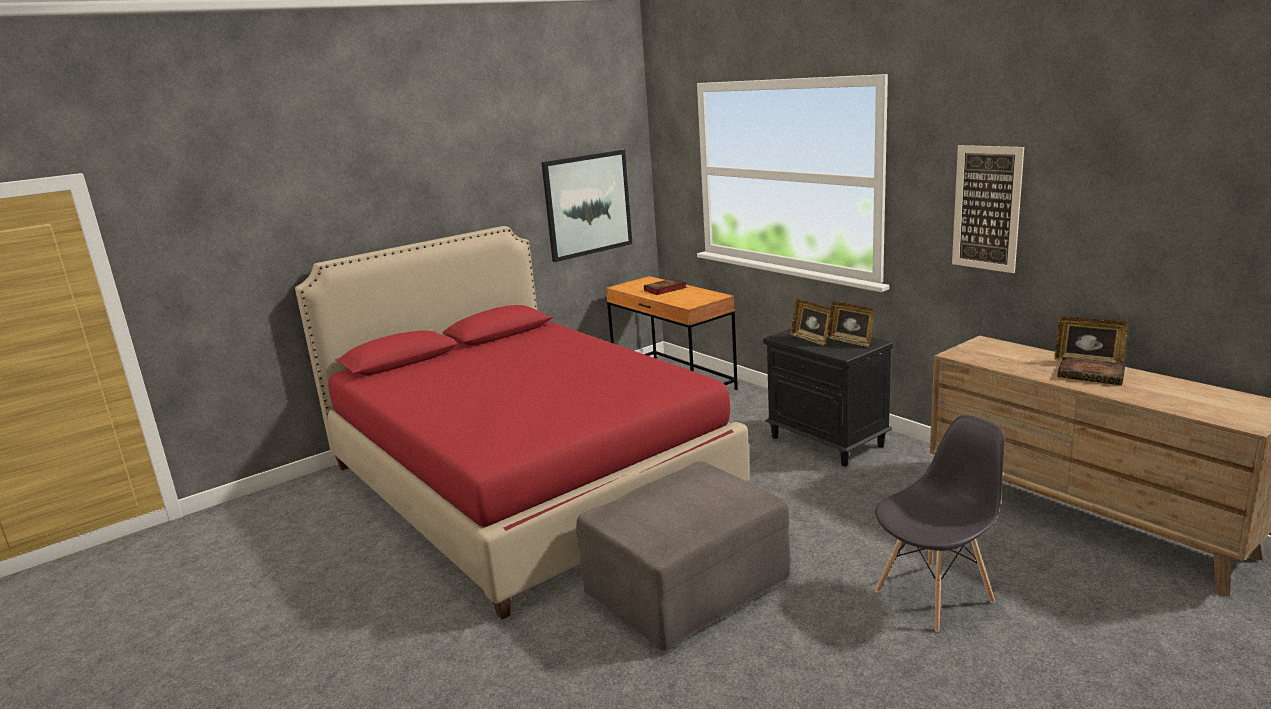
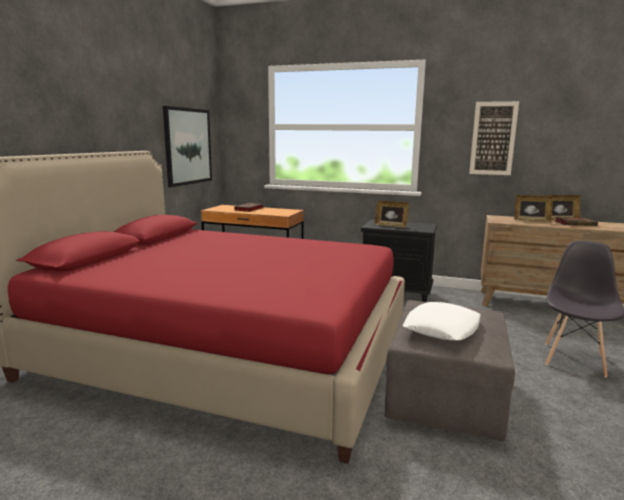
camera: 35 degrees left, 5 degrees down
(653, 506) = (442, 328): none -> white pillow
(850, 341) = (415, 225): picture frame -> picture frame (531, 221)

